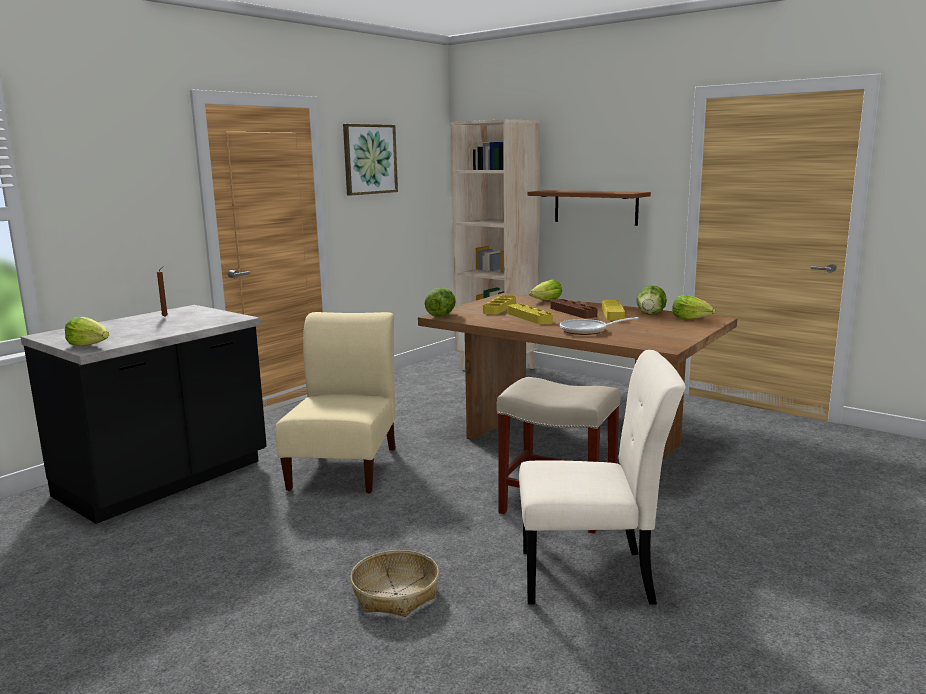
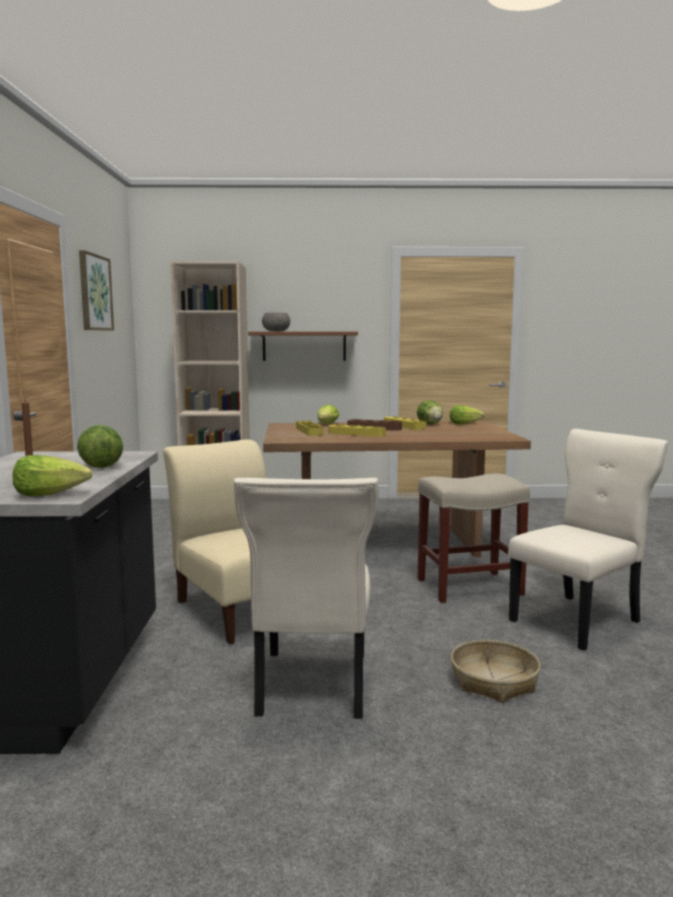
camera: 40 degrees left, 5 degrees down
(274, 541) = (311, 687): none -> beige chair
(441, 315) = (280, 440): lettuce -> lettuce (101, 466)
(560, 191) = (276, 331): none -> grey bowl
(587, 330) = (428, 436): frying pan -> none

